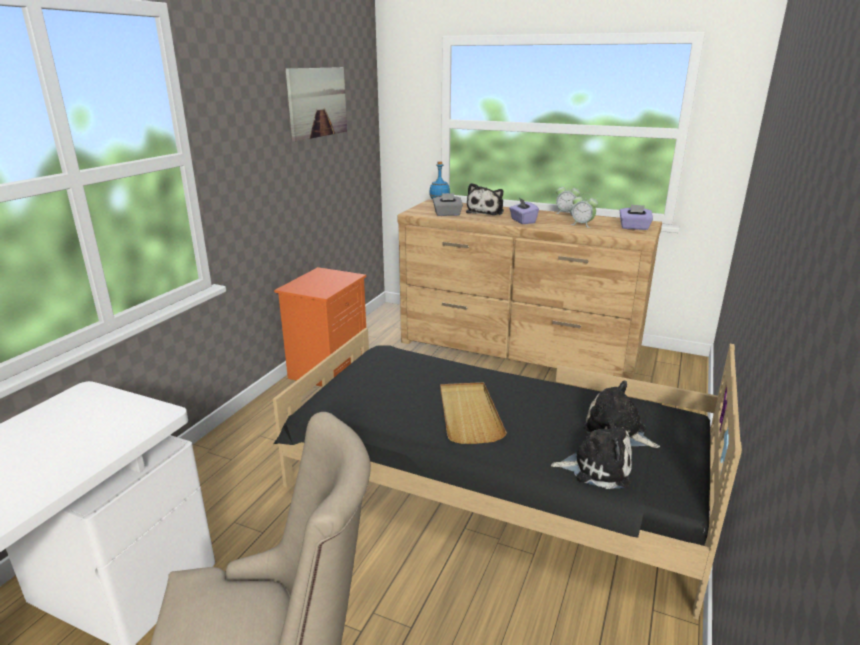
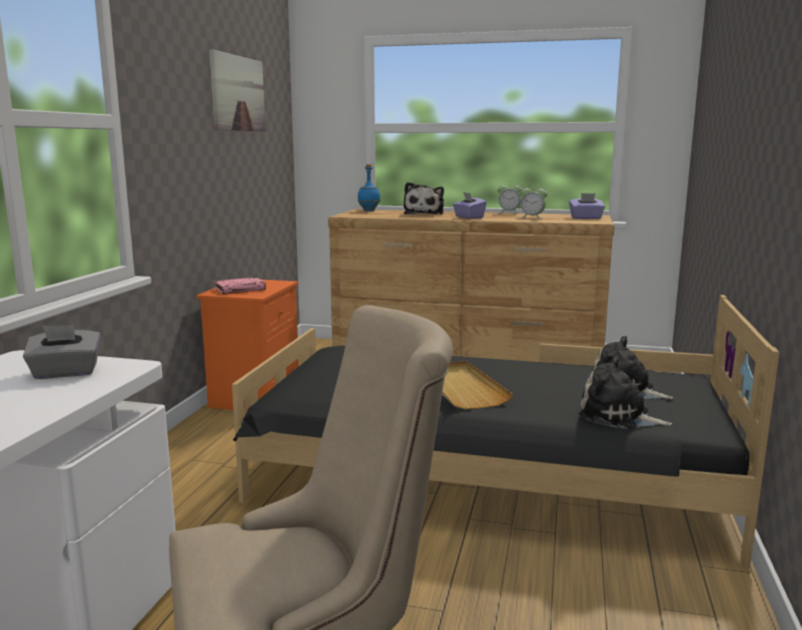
camera: 10 degrees left, 10 degrees down
(313, 284) = (240, 289): none -> pink book
(447, 214) = (384, 215): grey tissue box -> grey tissue box (65, 373)
(597, 467) = (618, 416): plush toy -> plush toy turned 150 degrees counterclockwise

